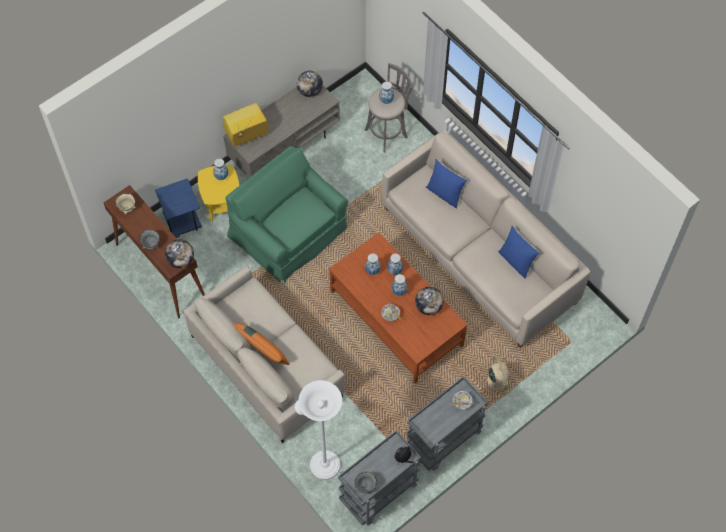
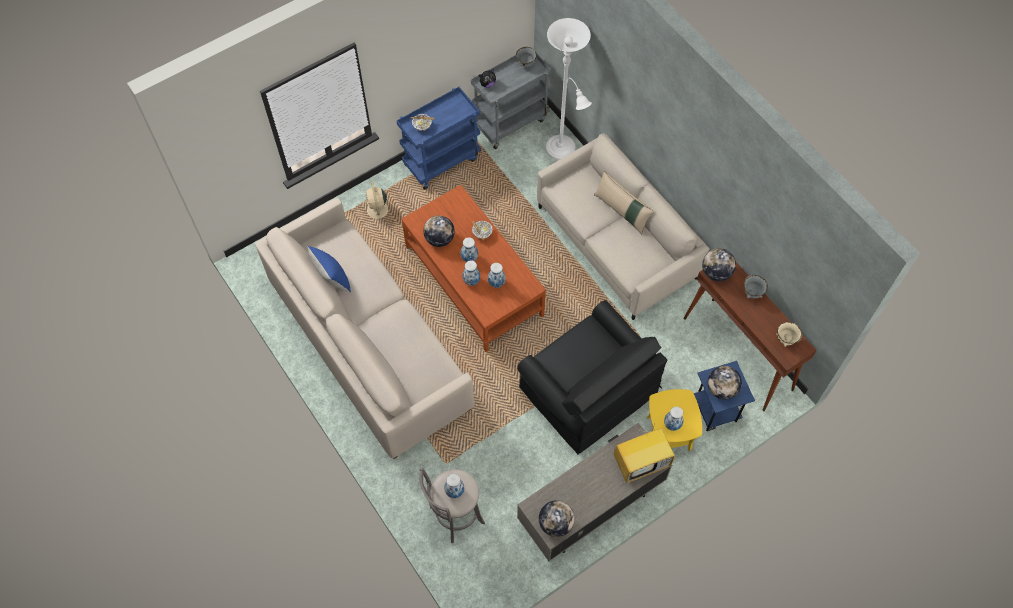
camera: 175 degrees left, 0 degrees up
(180, 195) = (721, 389): none -> globe
(262, 350) = (622, 211): orange pillow -> beige pillow
(288, 231) = (588, 390): green armchair -> black armchair
(443, 440) = (442, 161): grey cart -> blue cart
(445, 193) = (398, 367): blue pillow -> none

